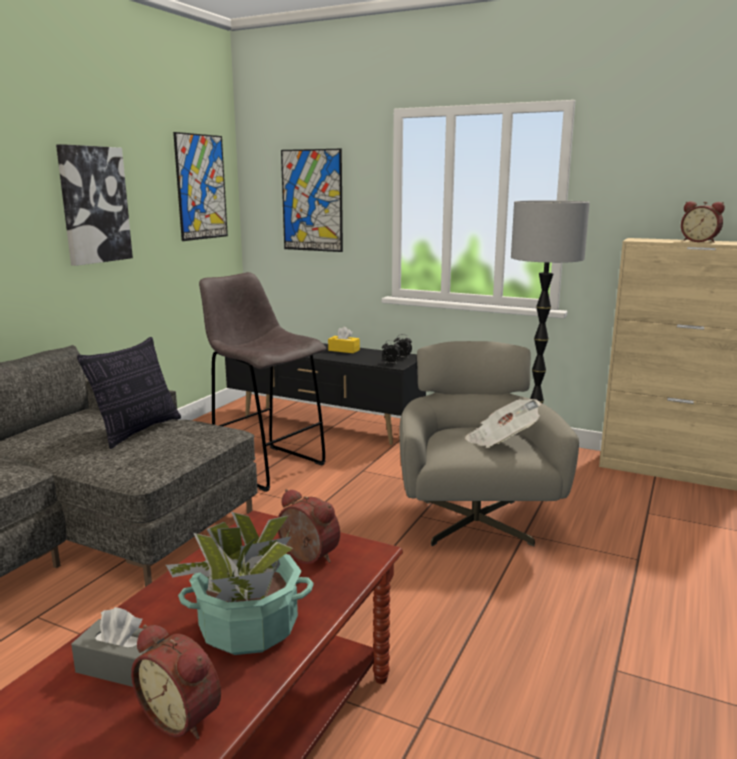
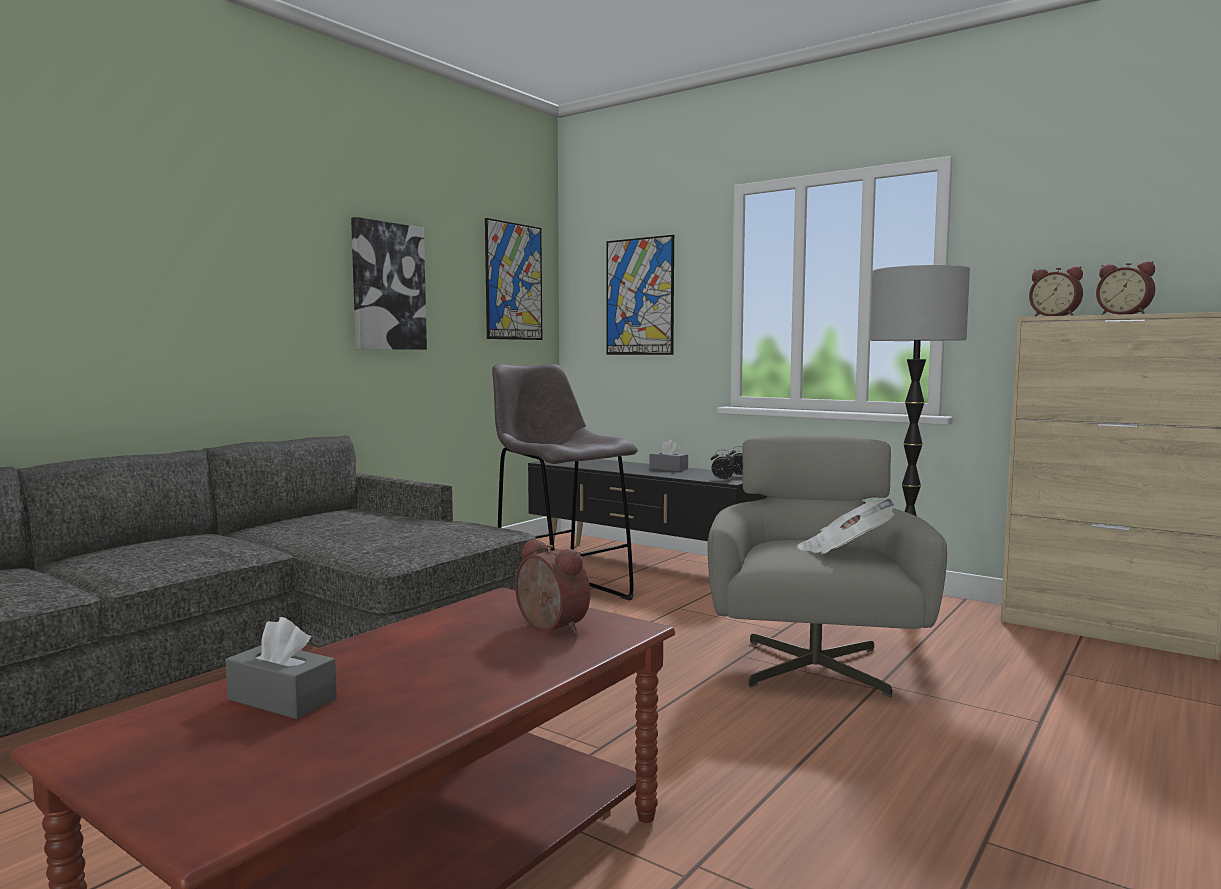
camera: 10 degrees right, 10 degrees down
(137, 431) = (400, 525): pillow -> none
(183, 716) = (333, 745): alarm clock -> alarm clock (1055, 316)
(249, 628) = (449, 679): potted plant -> none
(343, 350) = (668, 469): yellow tissue box -> grey tissue box

